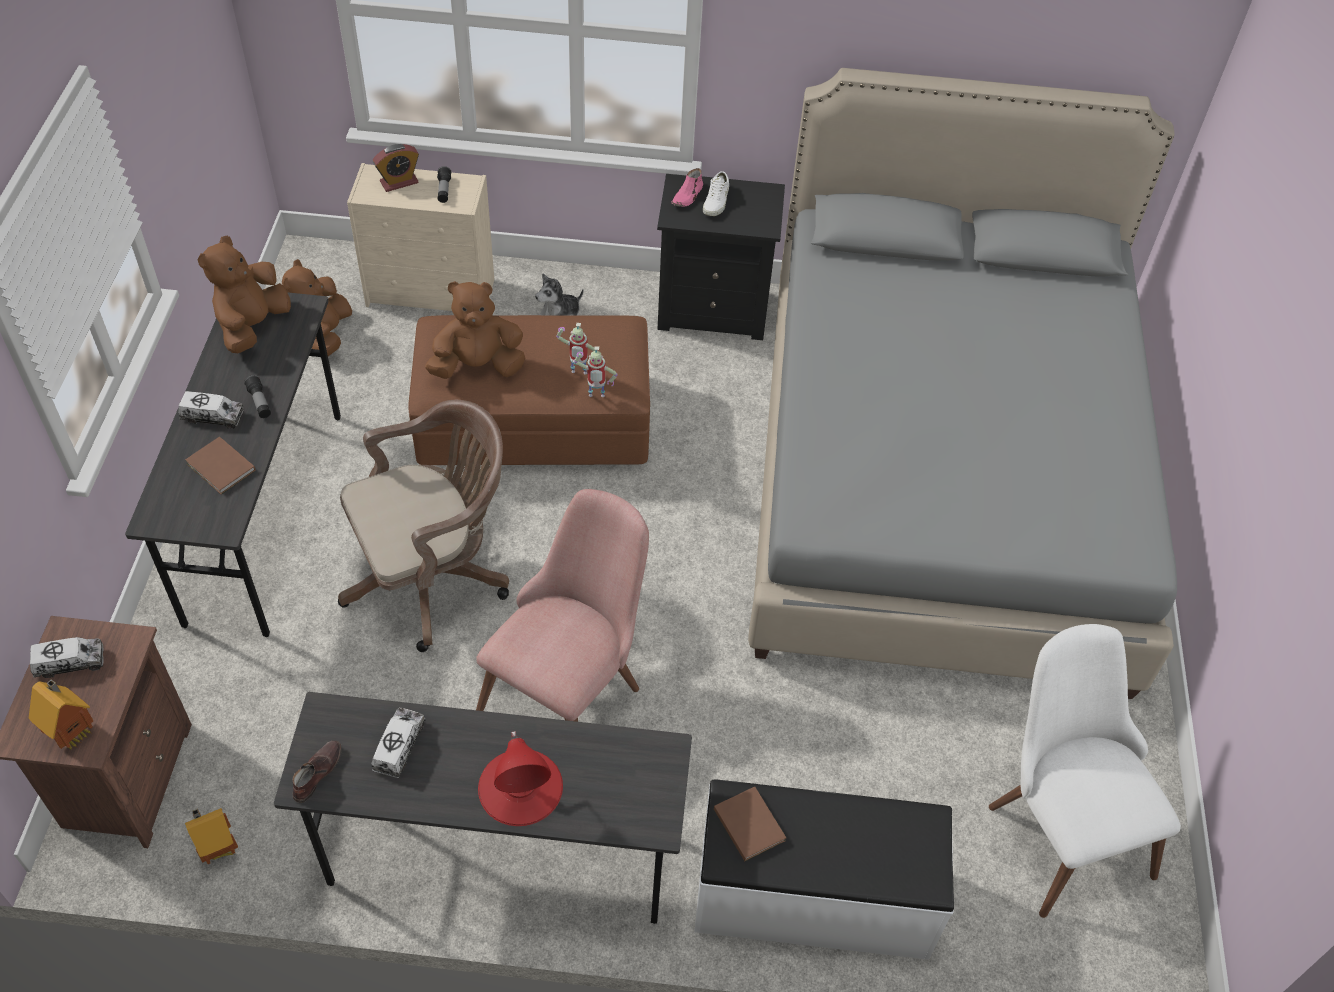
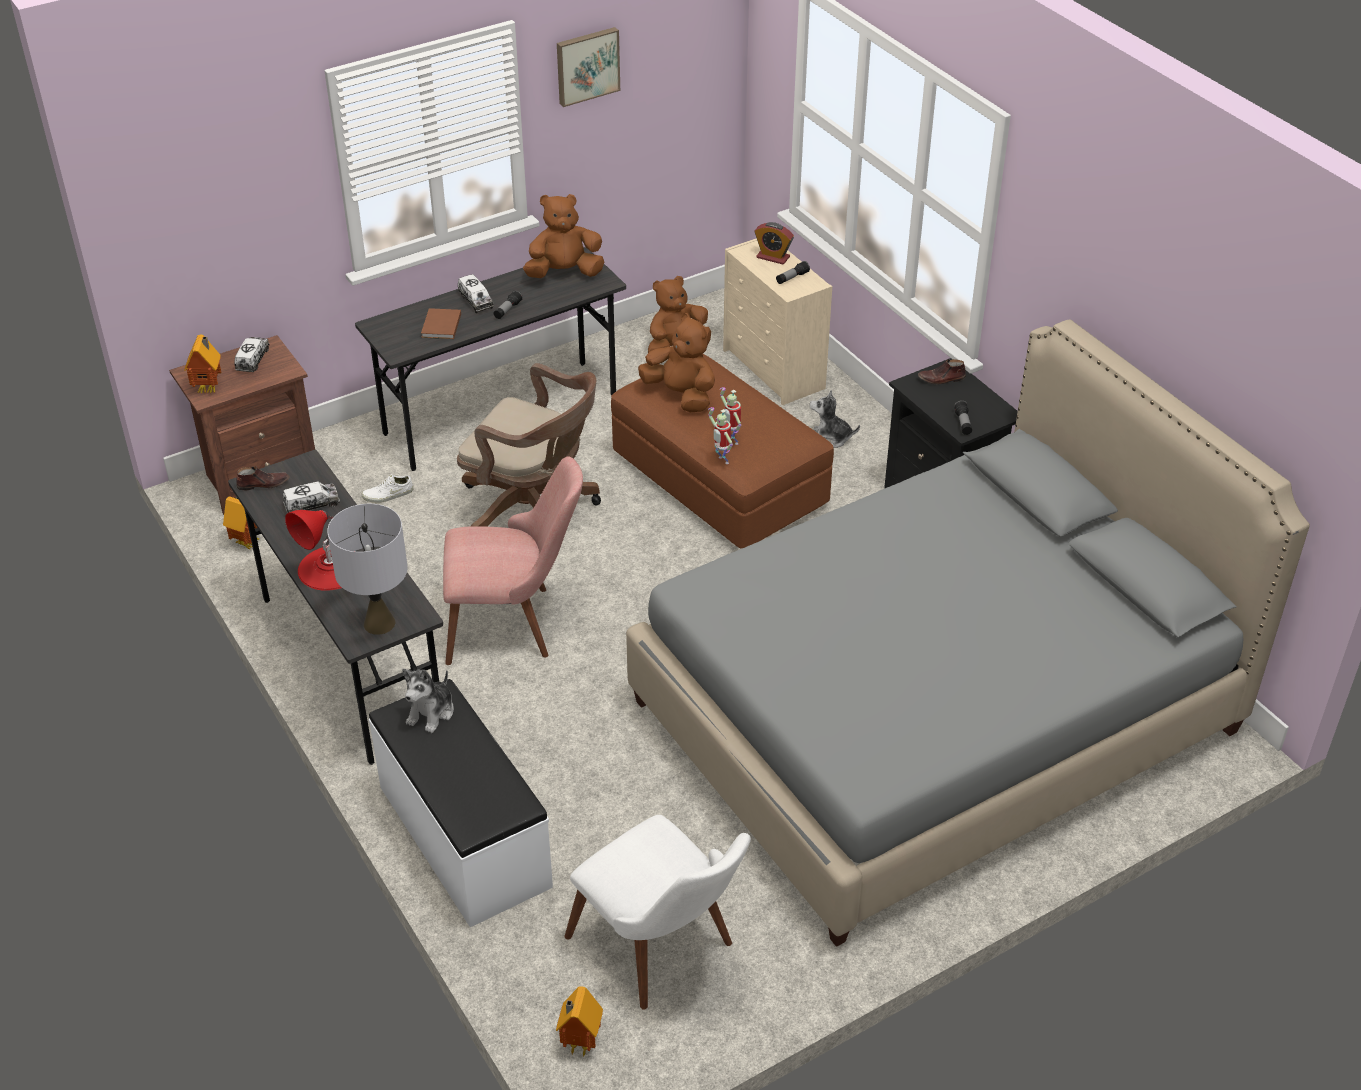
camera: 55 degrees right, 10 degrees down
(70, 663) = (253, 359): toy truck -> toy truck turned 120 degrees counterclockwise
(145, 79) = (587, 65): none -> picture
(647, 791) = (380, 623): none -> grey table lamp
(687, 196) = (941, 379): pink shoe -> brown shoe
(717, 201) = (956, 395): white shoe -> white shoe (388, 495)
(749, 823) = (431, 712): brown book -> plush toy
(756, 221) = (963, 423): none -> flashlight
(1058, 822) = (664, 951): white chair -> white chair turned 105 degrees clockwise
(1118, 952) = (578, 1043): none -> toy house

